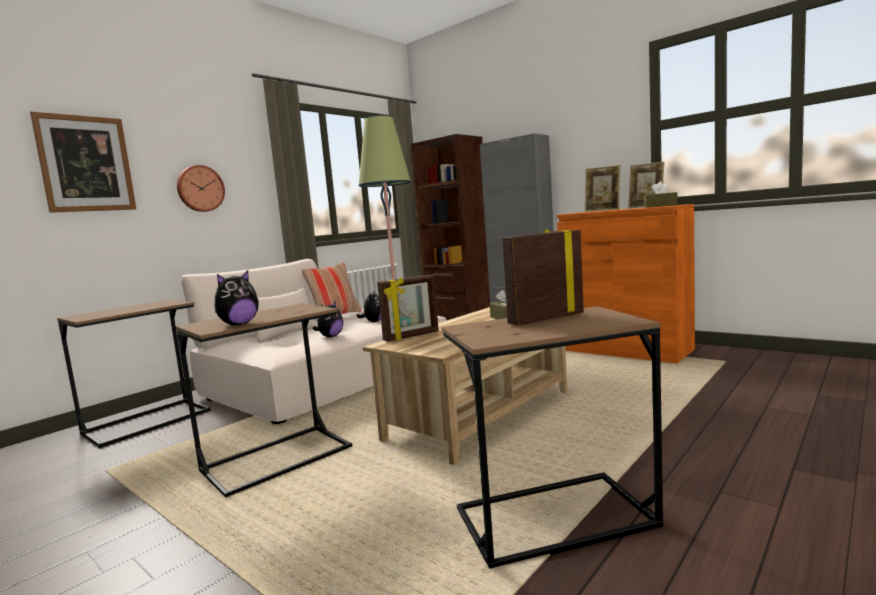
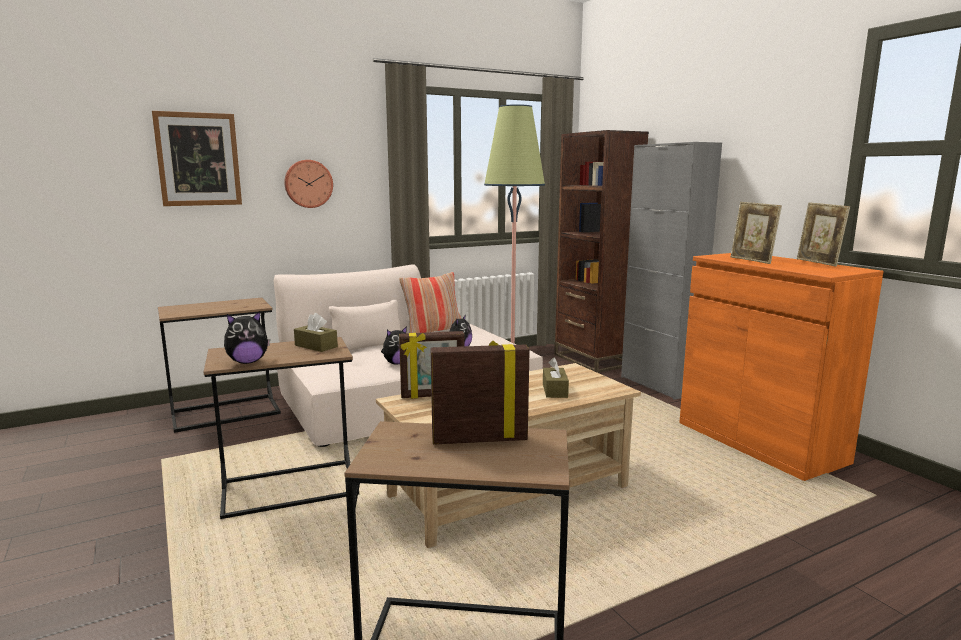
camera: 20 degrees right, 5 degrees up
(660, 206) = (821, 271): brown tissue box -> brown tissue box (316, 346)

